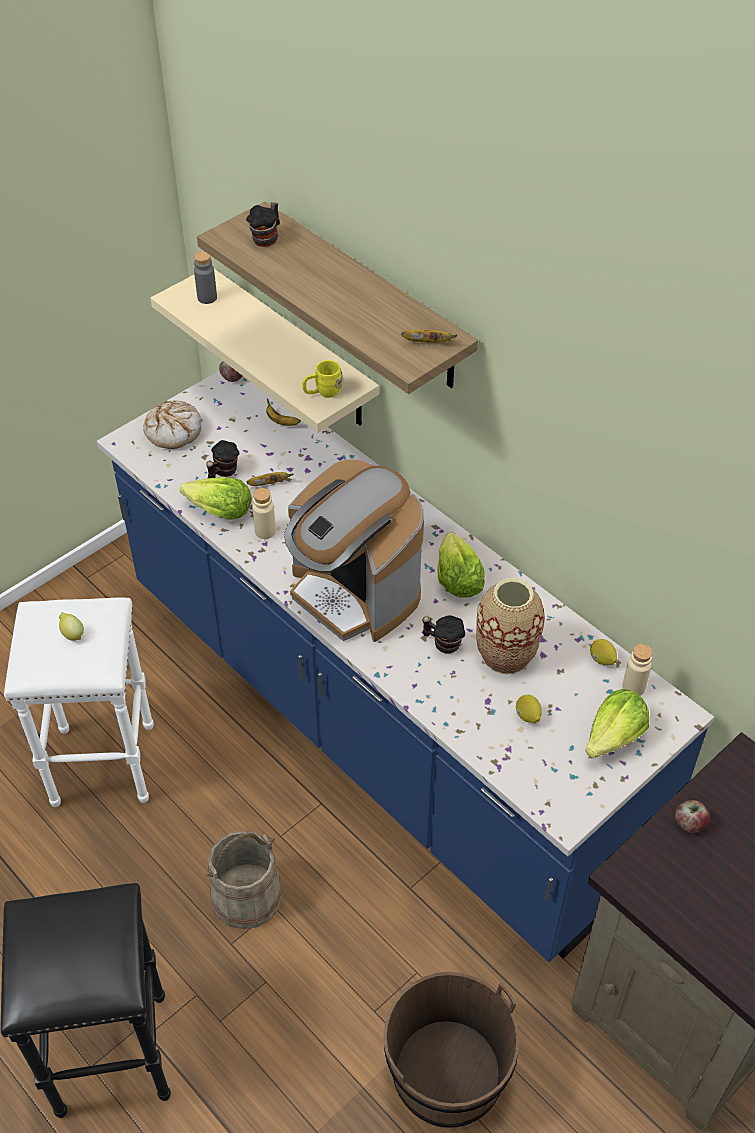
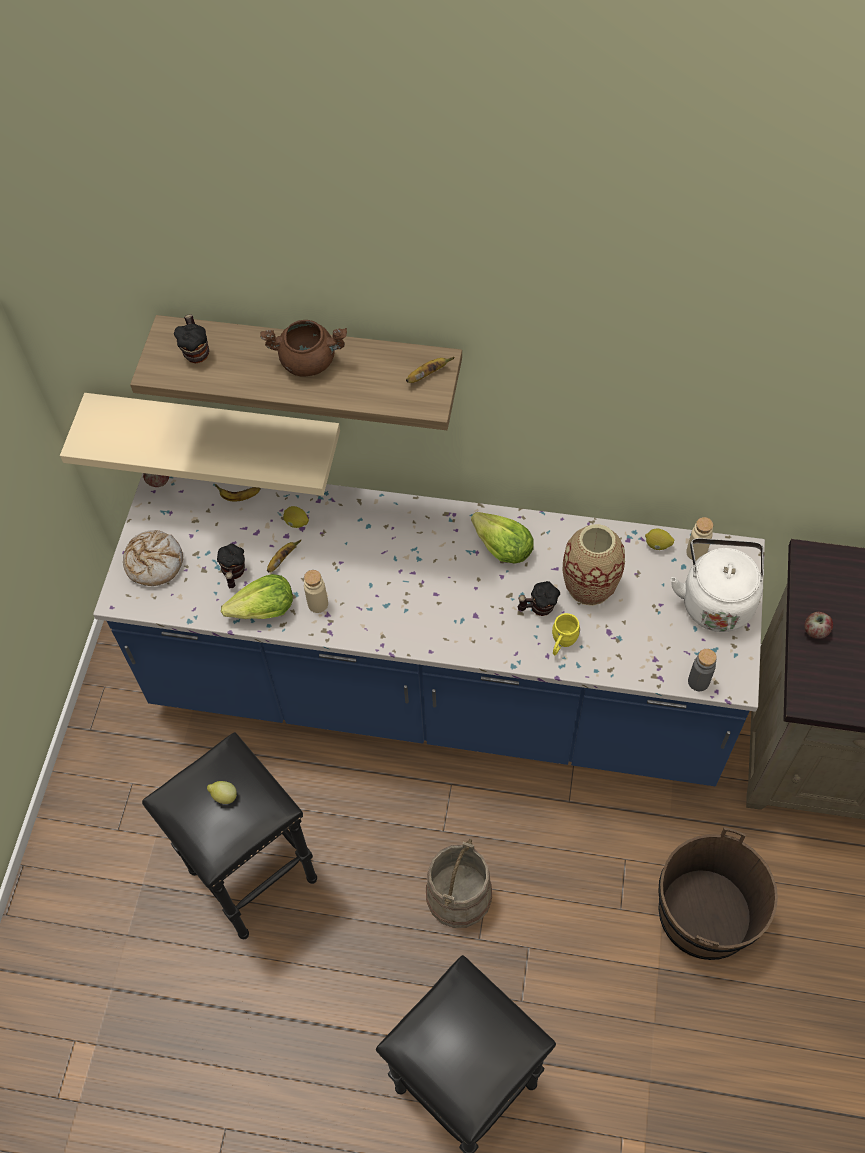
camera: 35 degrees left, 10 degrees up
(101, 762) = (250, 875): white stool -> black stool
(207, 298) = (113, 426): grey bottle -> grey bottle (698, 681)
(322, 392) = (300, 457): yellow mug -> yellow mug (562, 643)
(343, 286) = (308, 361): none -> brown cooking pot
(354, 593) = (436, 611): coffee machine -> none
(527, 716) = (646, 625): lemon -> lemon (296, 523)
(614, 737) = (716, 600): lettuce -> white kettle

